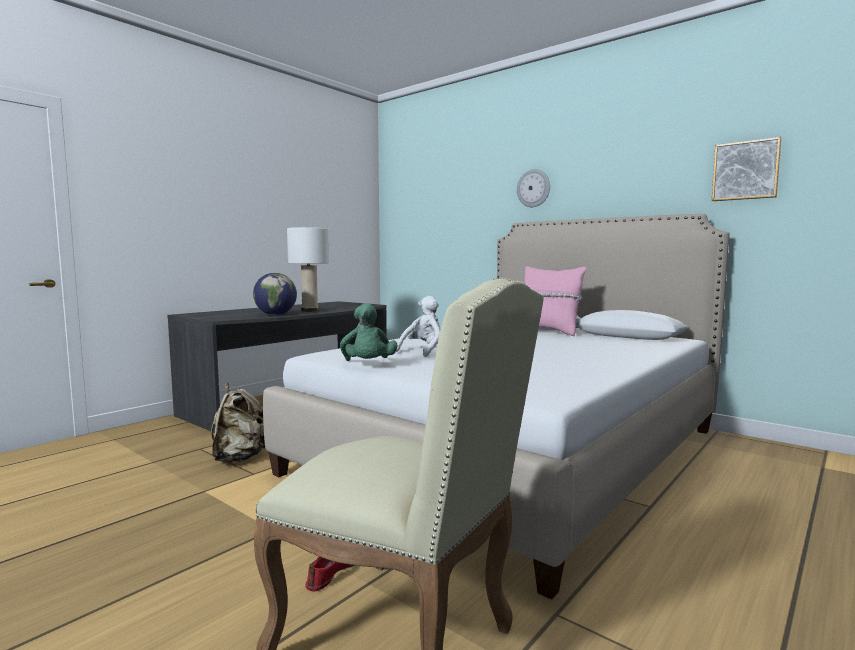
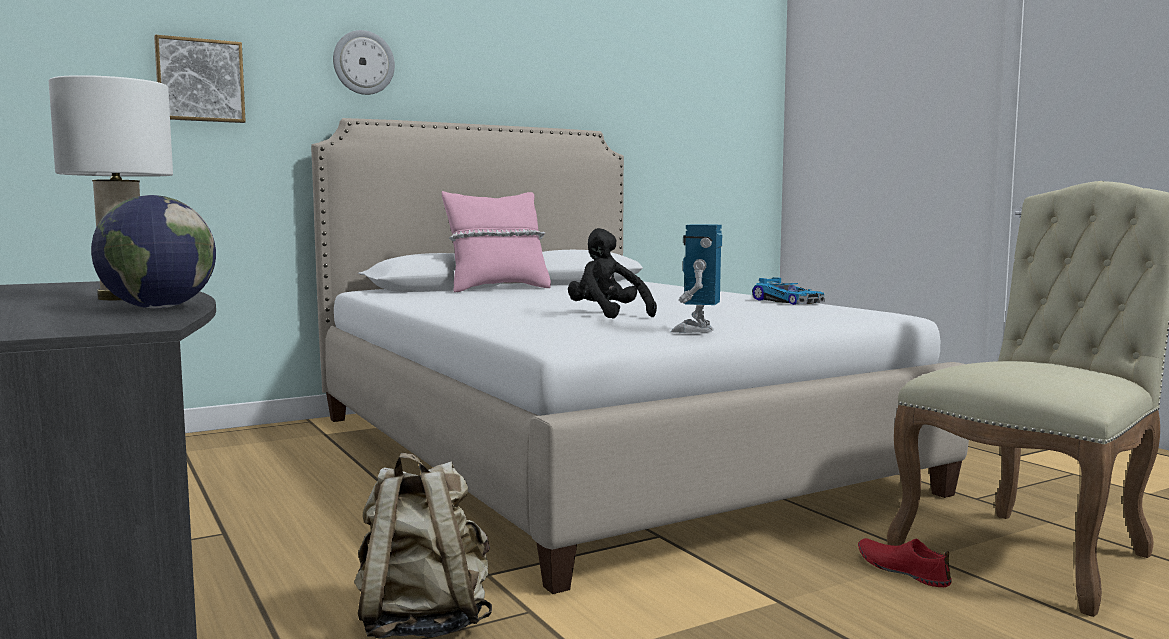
camera: 70 degrees left, 0 degrees up
(368, 365) = (696, 330): green plush toy -> toy robot
(423, 351) = (607, 315): white plush toy -> black plush toy
(591, 373) = (788, 301): none -> toy car
(745, 170) = (623, 87): picture -> picture (200, 80)

